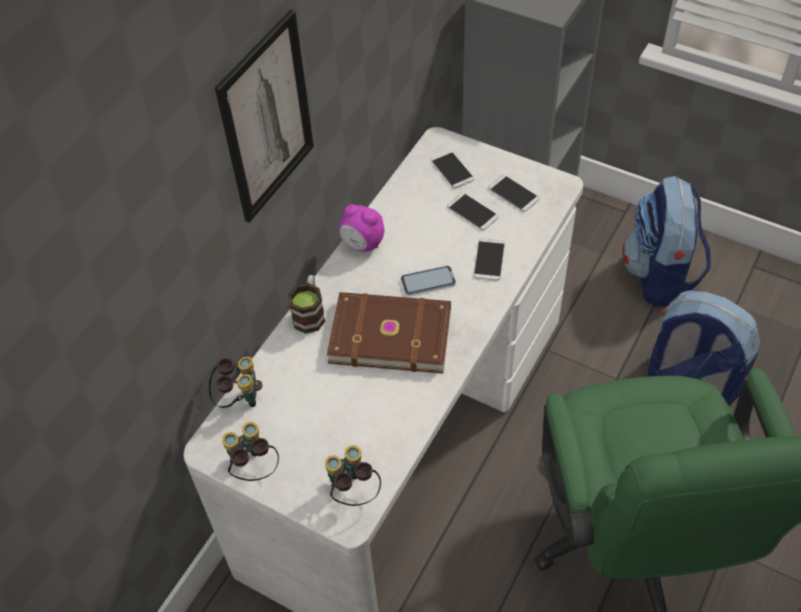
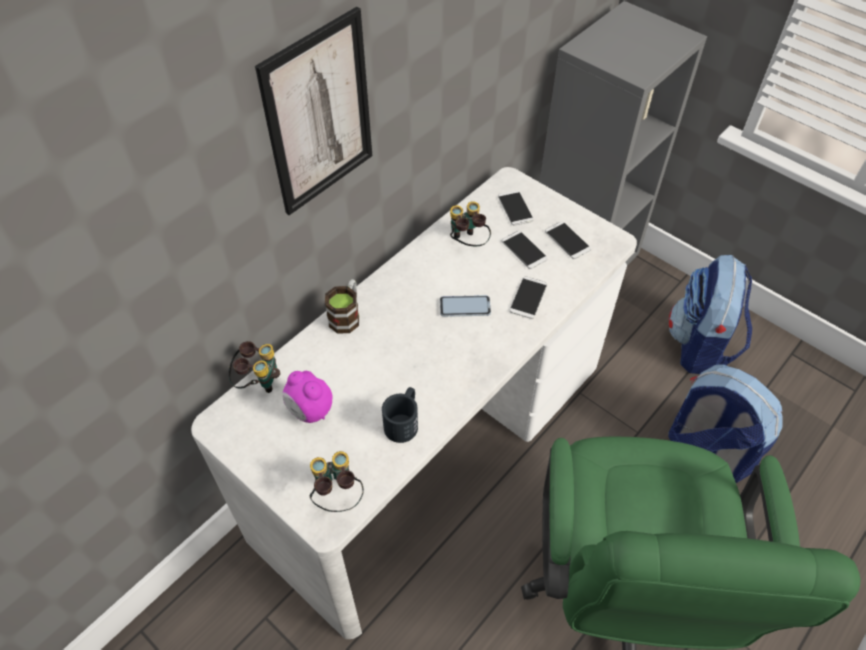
camera: 10 degrees right, 0 degrees up
(253, 468) = (251, 452): binoculars -> binoculars (467, 243)
(362, 244) = (413, 261): alarm clock -> alarm clock (310, 411)
(390, 333) = (415, 349): brown book -> none
(398, 406) = (403, 421): none -> black mug

